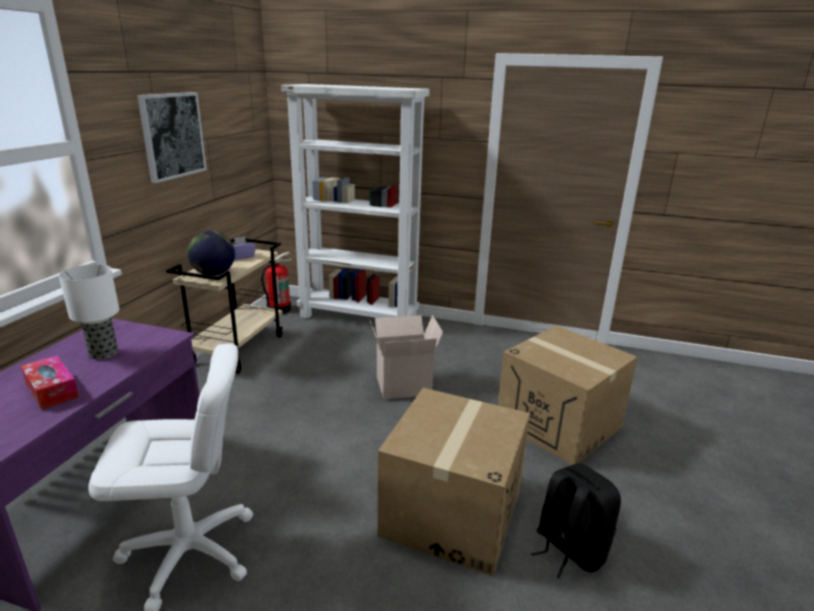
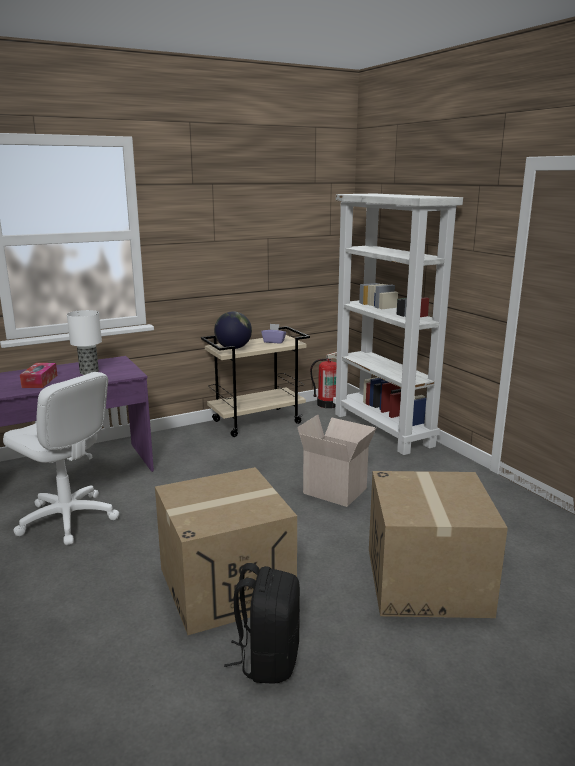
camera: 45 degrees right, 5 degrees down
(172, 135) = (227, 233): picture -> none

